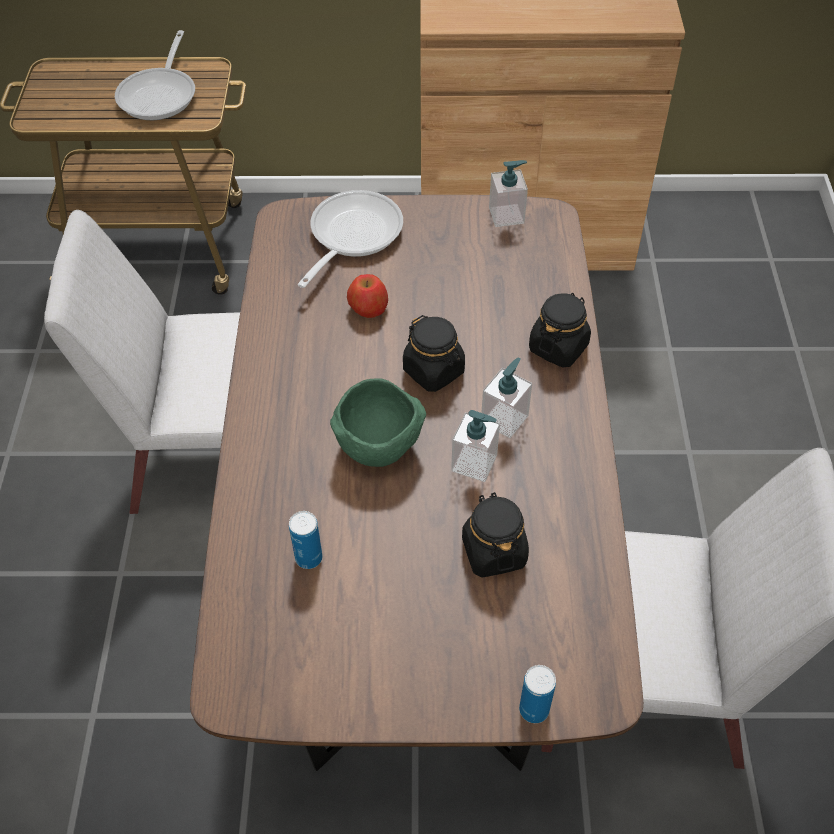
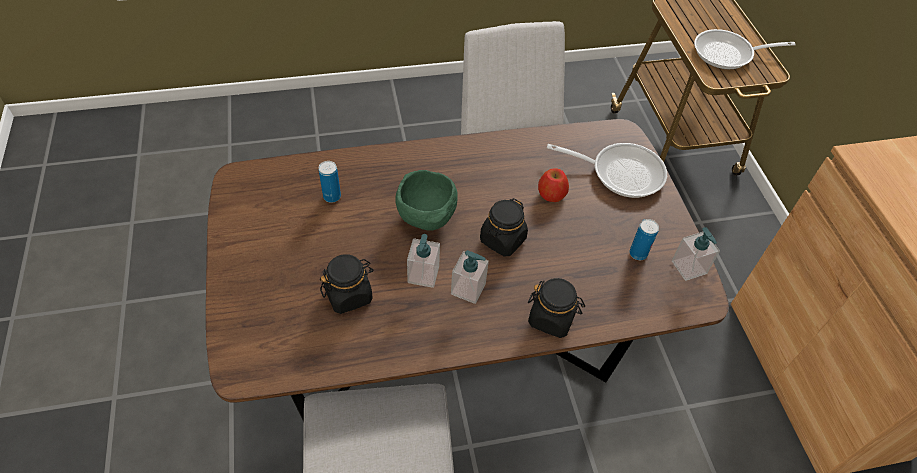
camera: 75 degrees right, 0 degrees up
(534, 709) = (228, 331): can -> can (638, 253)

